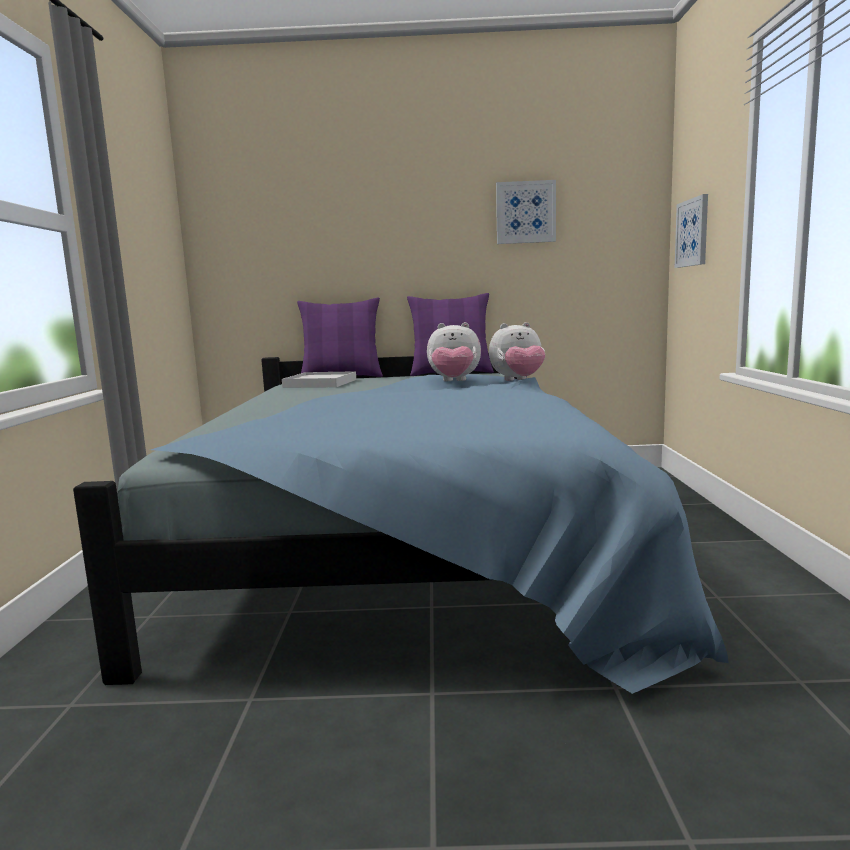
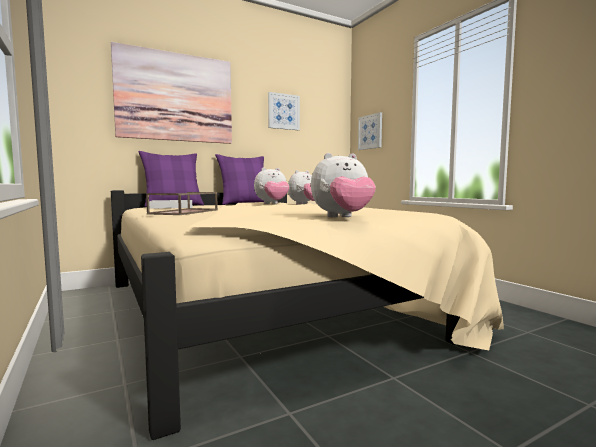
camera: 30 degrees left, 5 degrees down
(289, 401) = (185, 212): none -> brown tray
(346, 216) = (175, 97): none -> picture
(378, 439) = (343, 217): none -> plush toy
(406, 547) = (266, 308): blue bed -> beige bed

